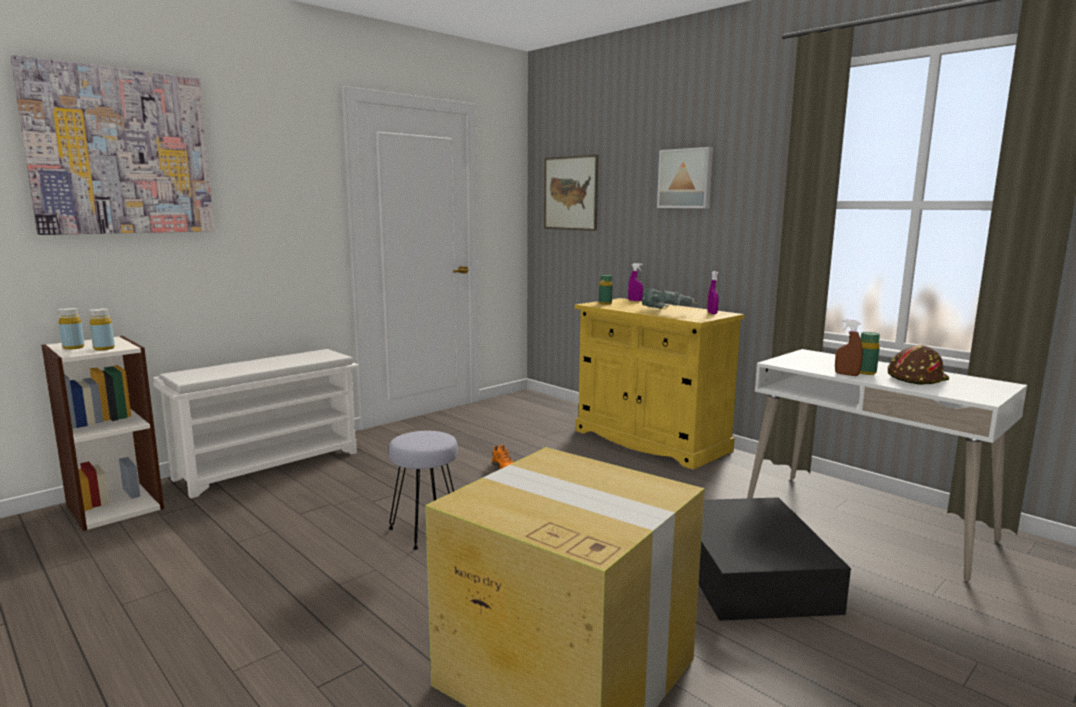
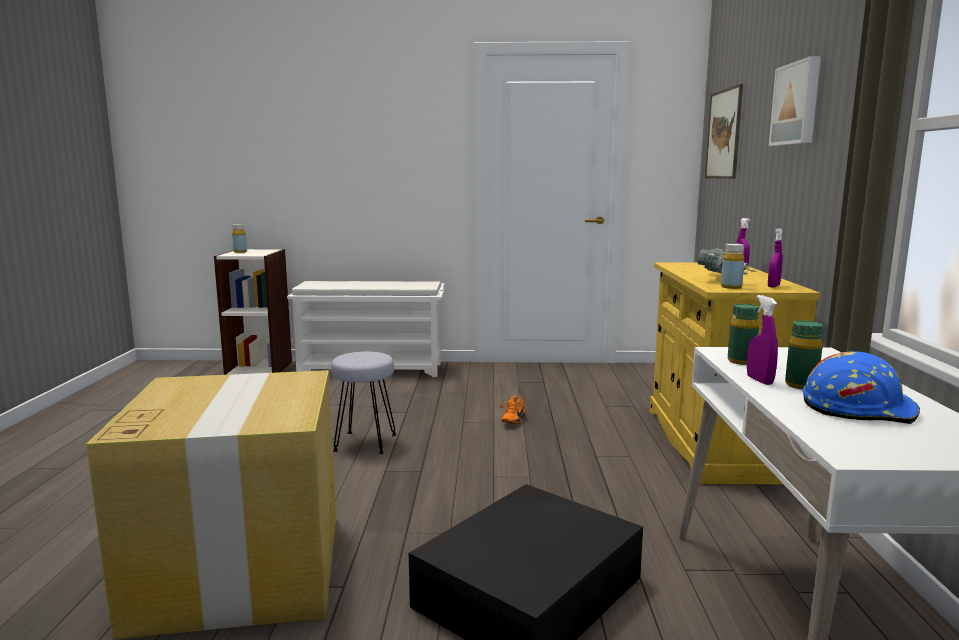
camera: 45 degrees right, 0 degrees up
(104, 348) = (248, 254): yellow bottle -> yellow bottle (731, 287)
(121, 152) = (292, 114): picture -> none
(605, 303) = (690, 264): green bottle -> green bottle (741, 361)
(846, 374) = (759, 380): brown spray bottle -> purple spray bottle
(916, 378) = (858, 408): brown hard hat -> blue hard hat

